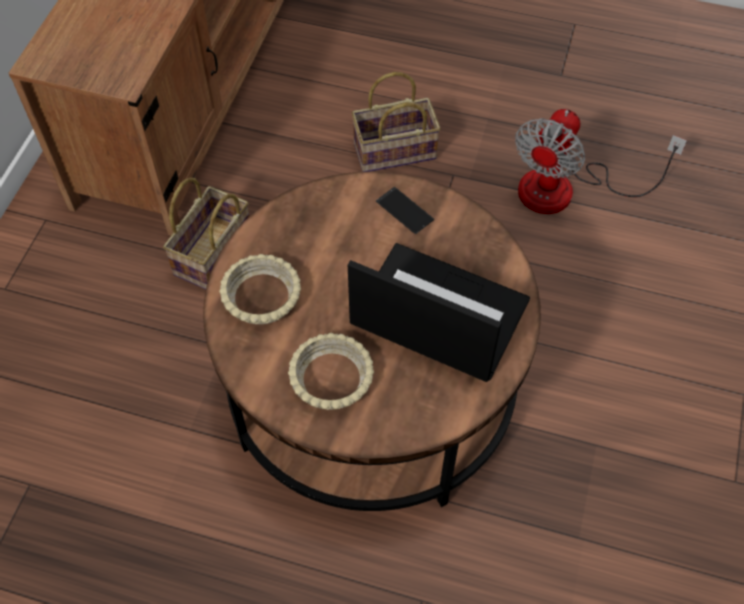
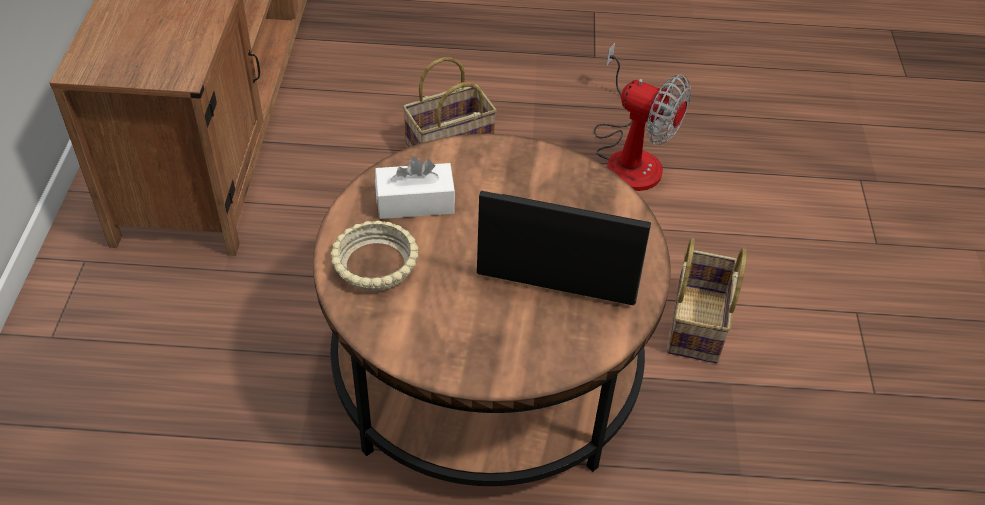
camera: 15 degrees left, 10 degrees down
(213, 255) = (283, 268): basket -> basket (698, 325)
(314, 237) = (415, 202): none -> white tissue box
(331, 377) = (471, 328): beige bowl -> none
(404, 210) = (500, 165): phone -> none
(566, 190) = (629, 156): fan -> fan turned 75 degrees counterclockwise

